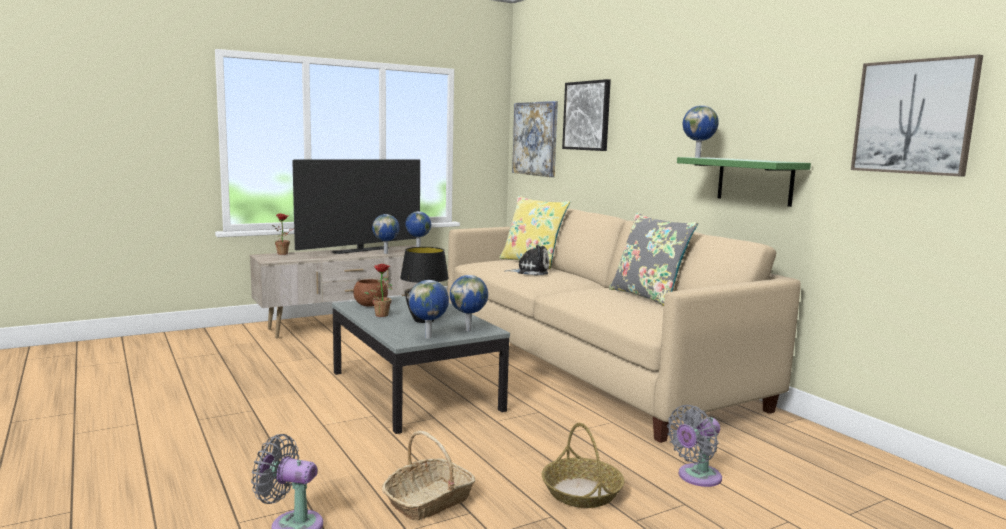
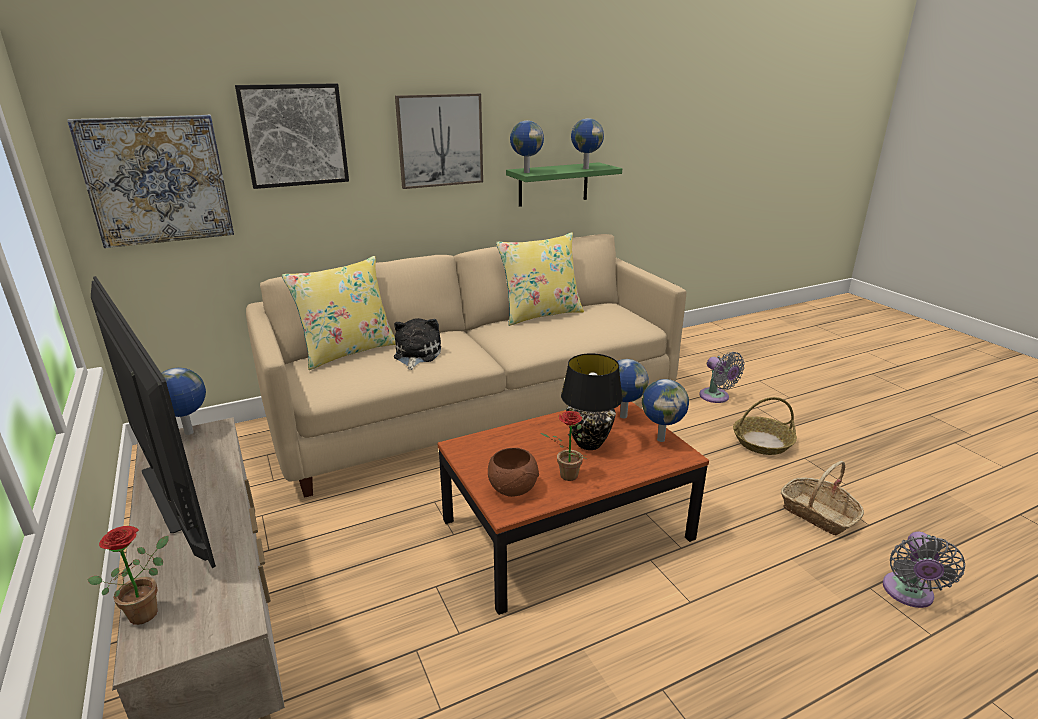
camera: 85 degrees left, 15 degrees up
(386, 253) = (221, 464): globe -> globe (585, 168)
(415, 390) = (567, 529): grey coffee table -> brown coffee table
(648, 296) = (540, 314): grey pillow -> yellow pillow
(914, 117) = (662, 122): picture -> picture (440, 140)

